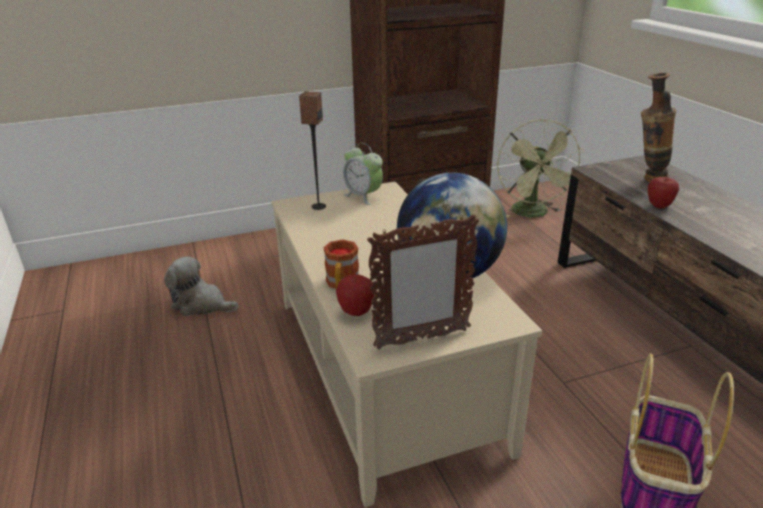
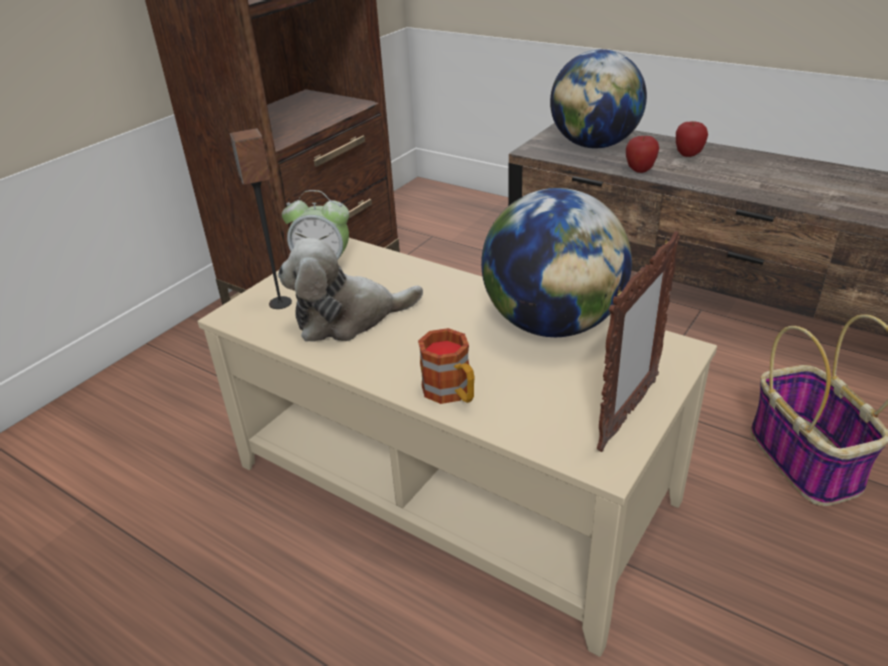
camera: 35 degrees left, 5 degrees up
(201, 304) = (108, 526): plush toy -> plush toy (348, 318)
(356, 312) = (517, 420): apple -> apple (688, 155)
(533, 214) = (430, 227): green fan -> none
(647, 179) = (594, 145): vase -> globe

